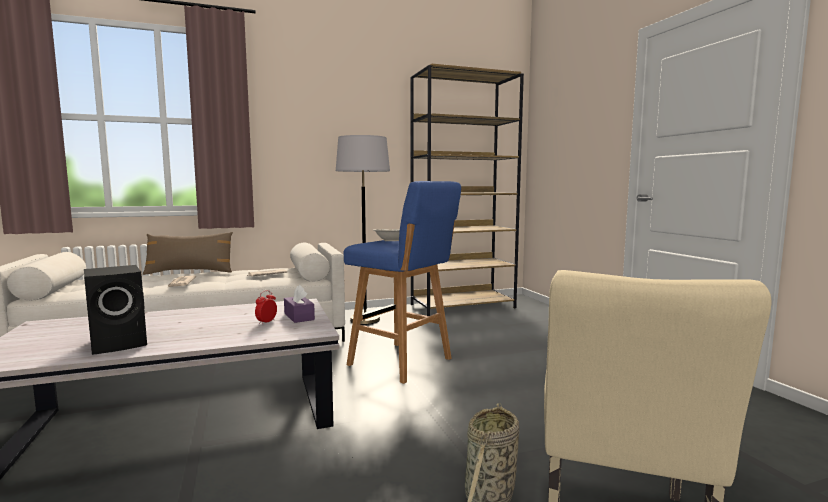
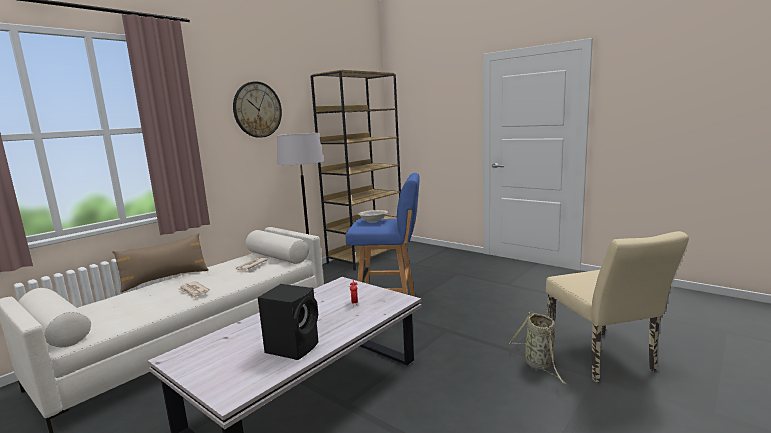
camera: 30 degrees left, 5 degrees up
(299, 316) = (366, 293): purple tissue box -> none
(335, 112) = (257, 110): none -> wall clock

